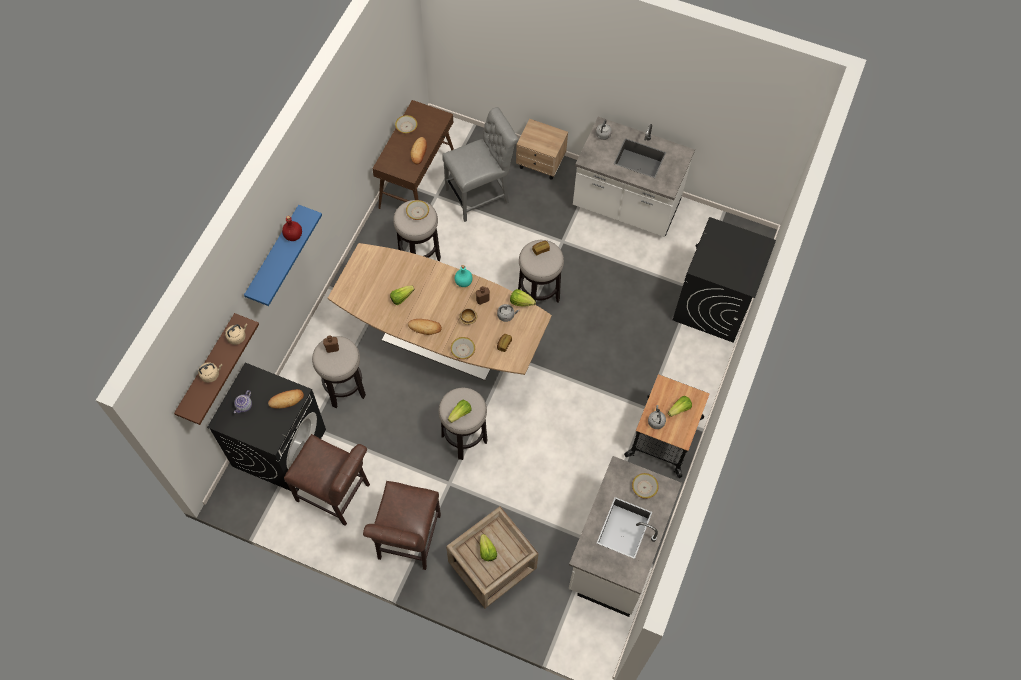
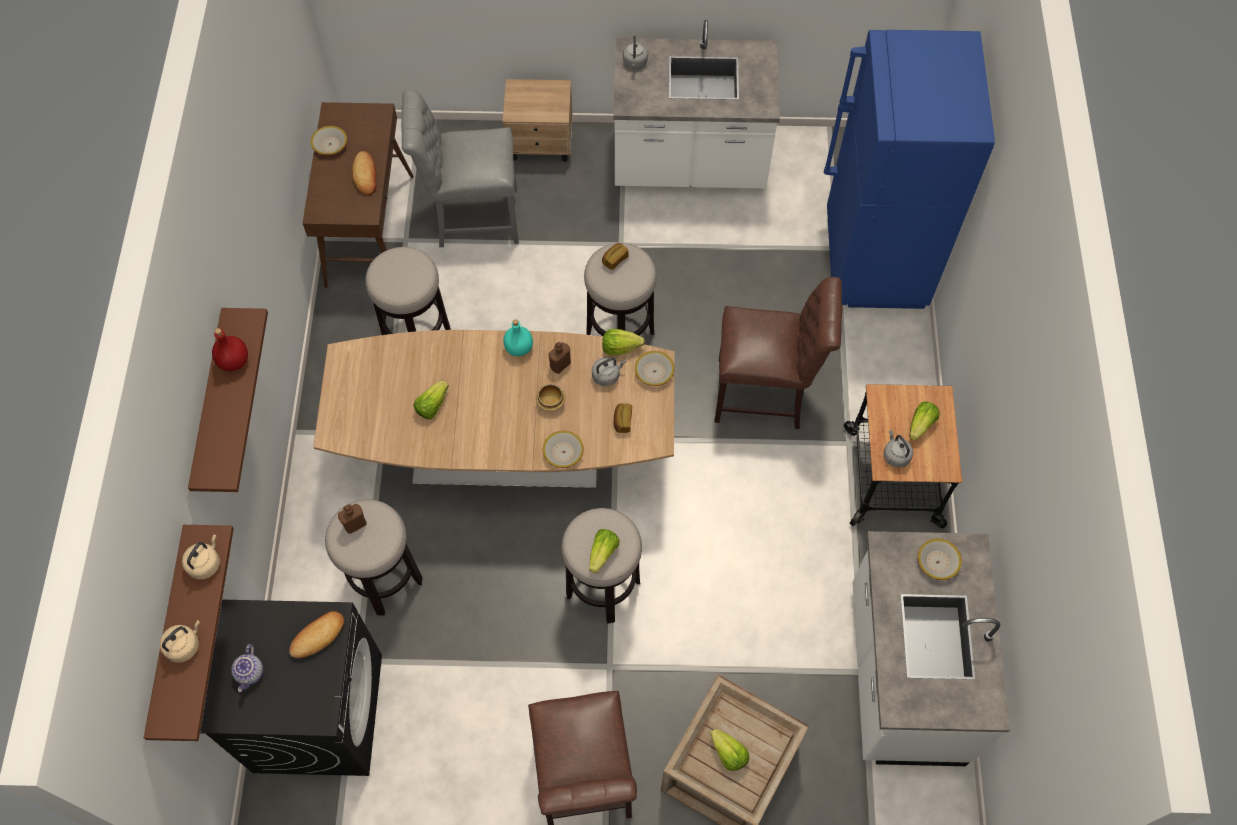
camera: 20 degrees left, 0 degrees up
(274, 255) = (211, 405): blue shelf -> brown shelf
(336, 495) = (441, 753): brown chair -> brown chair (765, 395)
(418, 212) = (402, 266): bowl -> bowl (654, 371)
(425, 327) = (489, 438): bread -> none
(481, 195) = (472, 217): grey chair -> grey chair turned 135 degrees counterclockwise
(713, 304) = (874, 261): black washing machine -> blue fridge

